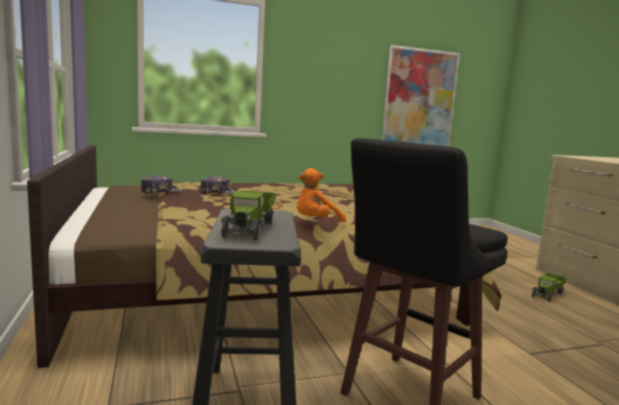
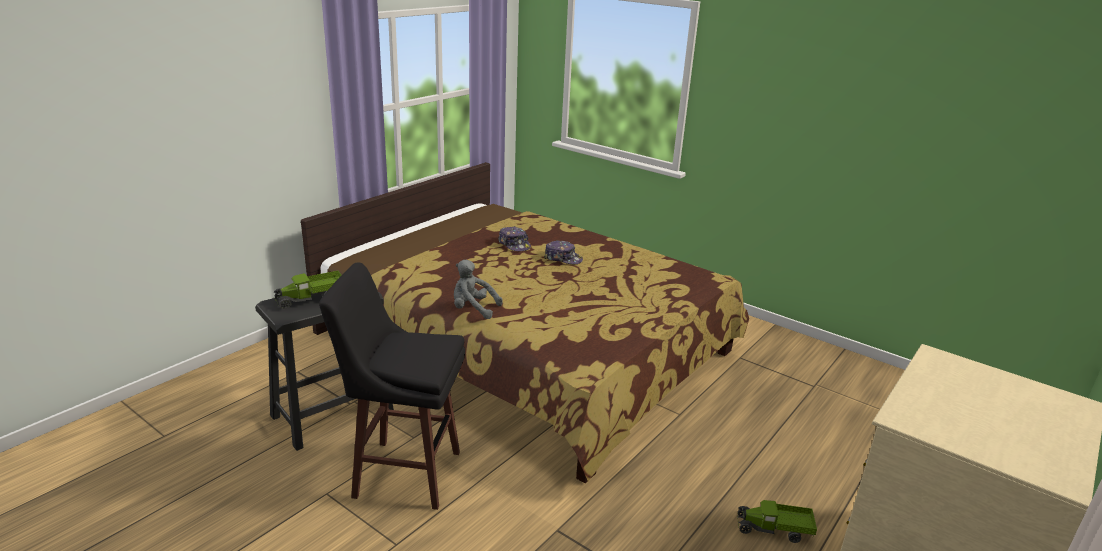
camera: 55 degrees right, 15 degrees up
(160, 192) = (476, 229): cap -> cap (563, 258)
(316, 222) = (473, 309): orange plush toy -> grey plush toy
(419, 100) = (938, 167): picture -> none

